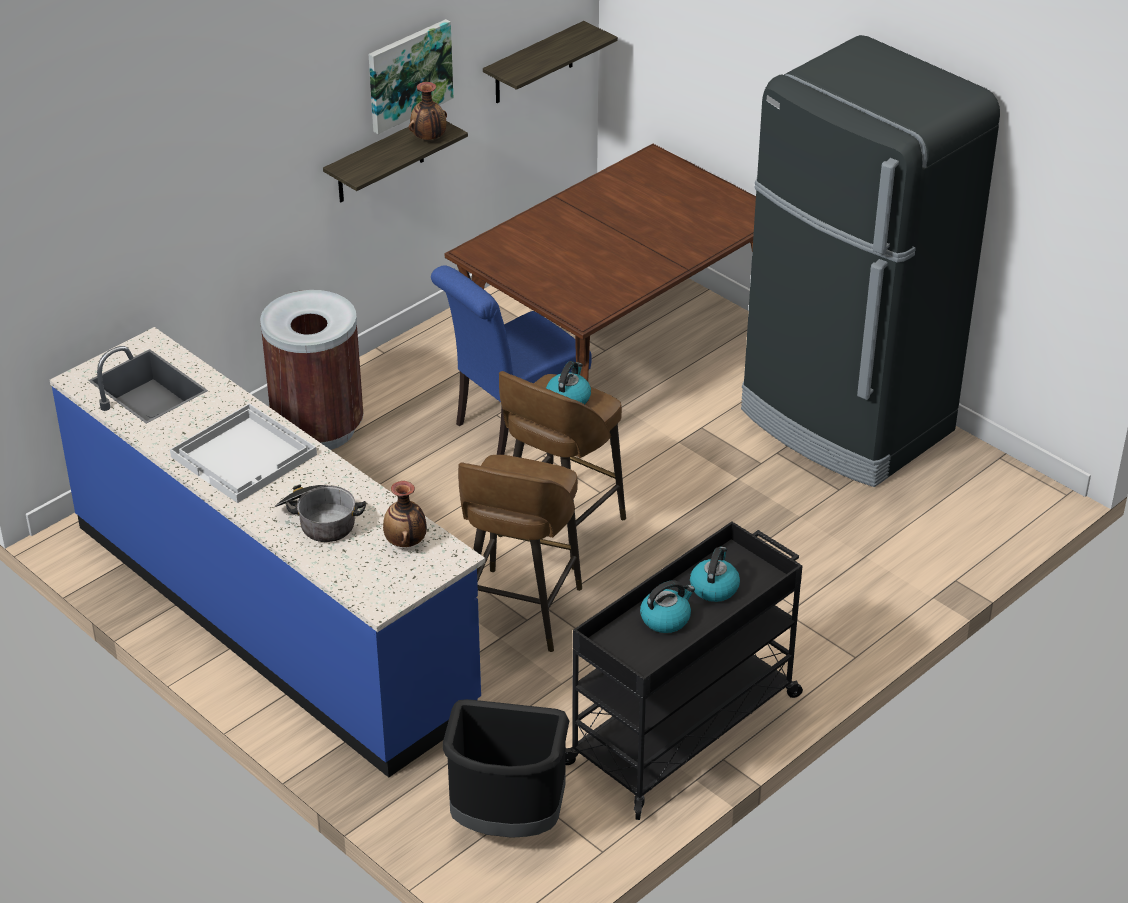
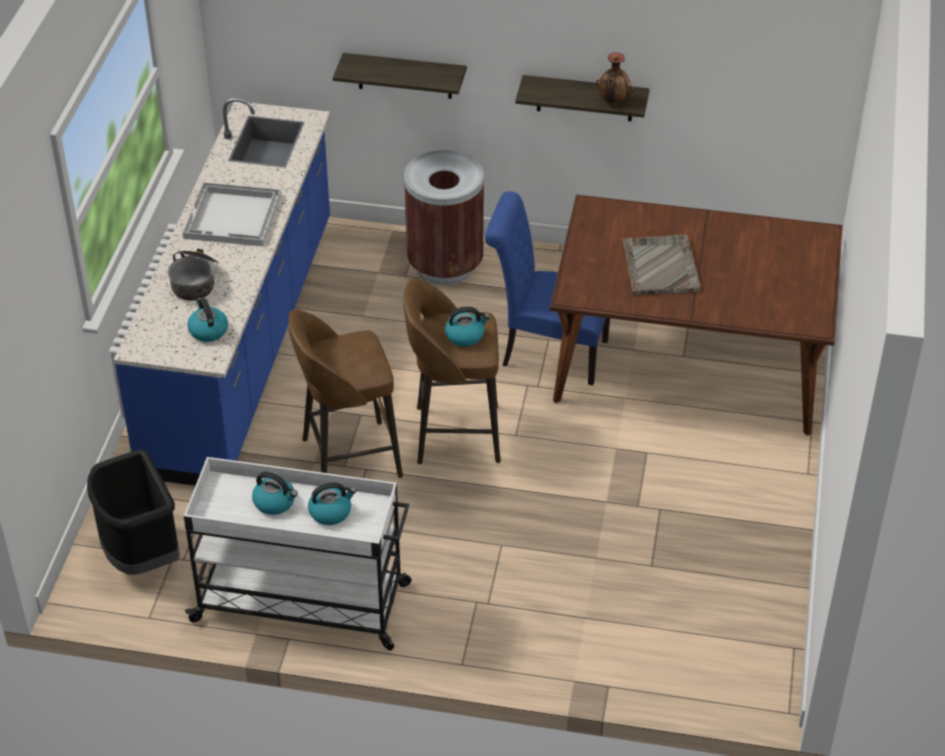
camera: 55 degrees right, 5 degrees up
(406, 542) = (208, 330): vase -> kettle
(409, 75) = (625, 43): picture -> none
(534, 64) = (774, 99): shelf -> shelf (404, 76)
(599, 252) = (660, 266): none -> grey tray
(685, 728) = (304, 603): black cart -> white cart
(845, 423) = (739, 532): black fridge -> none

